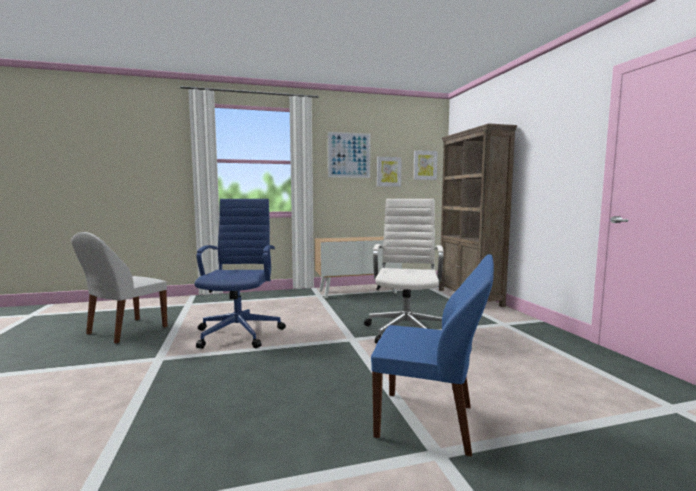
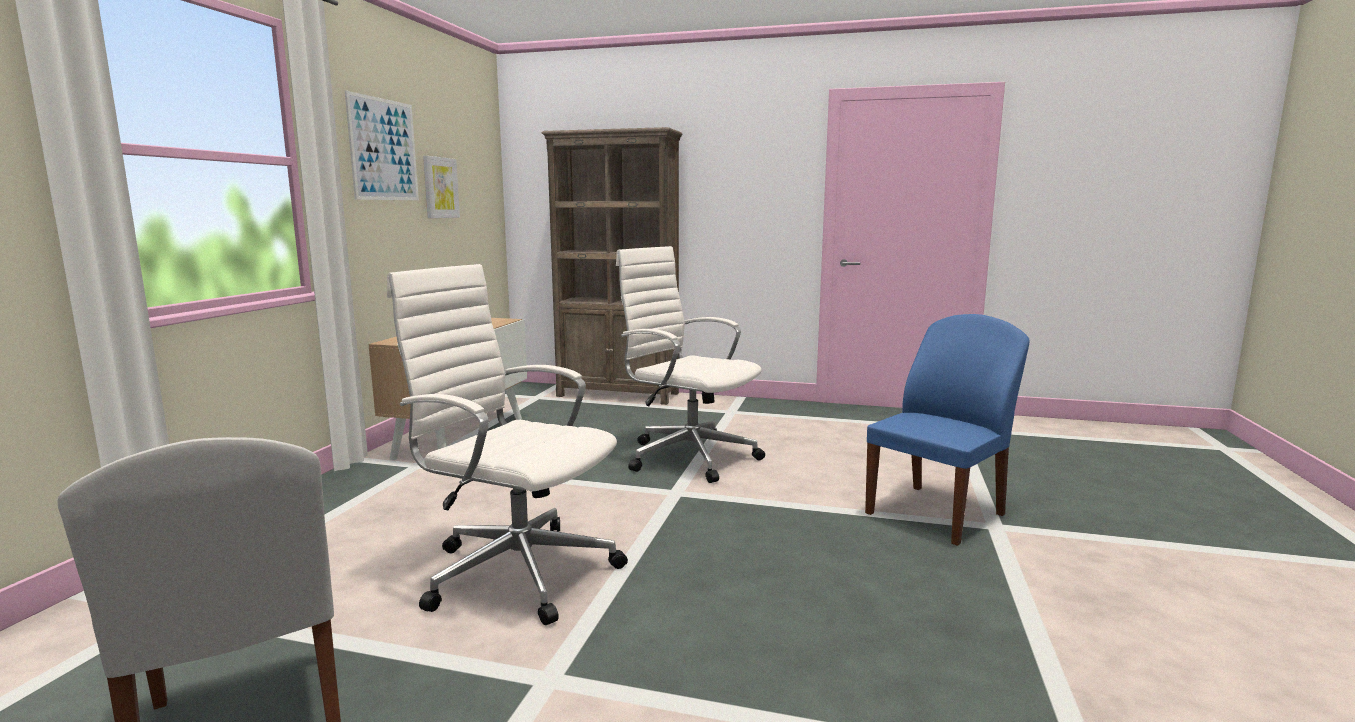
camera: 60 degrees left, 5 degrees up
(240, 332) = (516, 570): blue office chair -> white office chair
(425, 165) = (481, 176): picture -> none

